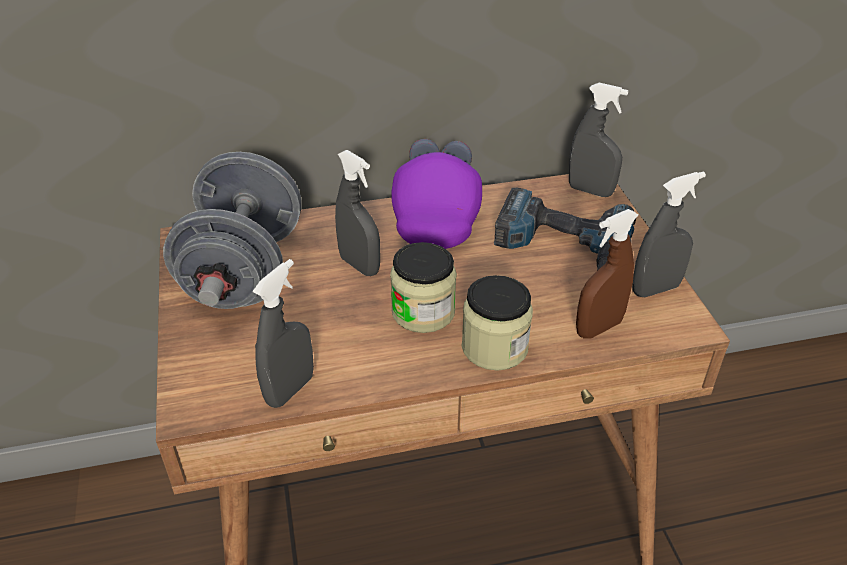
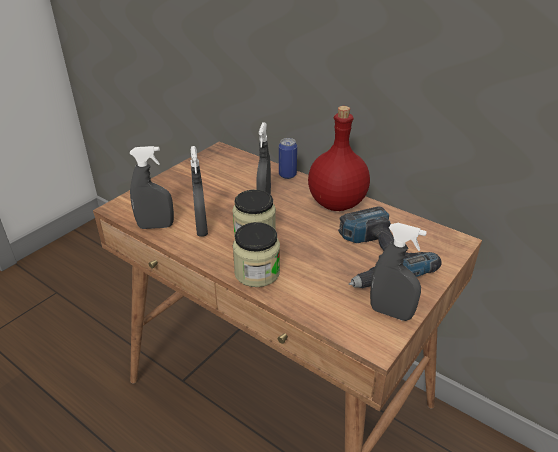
camera: 50 degrees right, 5 degrees down
(244, 271) = (217, 174): grey dumbbell -> none
(330, 217) = (287, 175): none -> can
(436, 217) = (335, 203): purple cap -> red bottle
(590, 191) = (447, 243): grey spray bottle -> grey spray bottle (201, 228)
(598, 328) = (322, 304): brown spray bottle -> none

